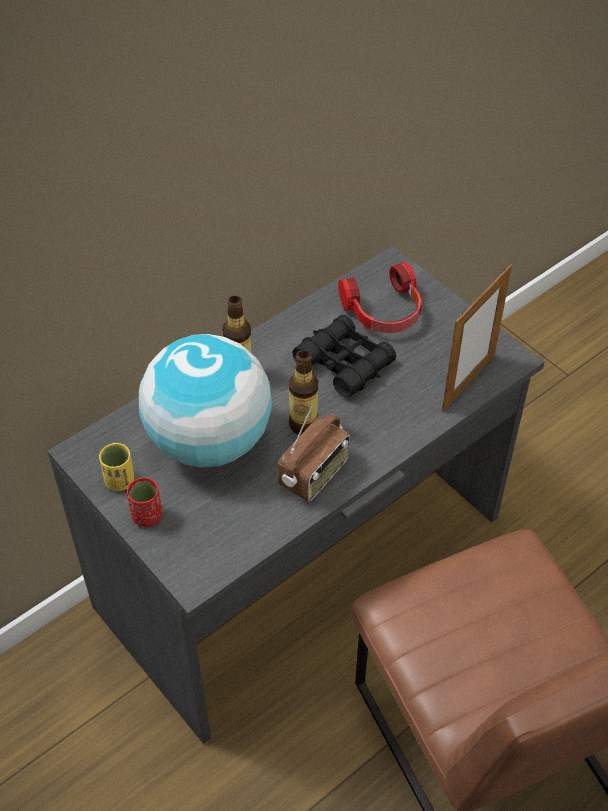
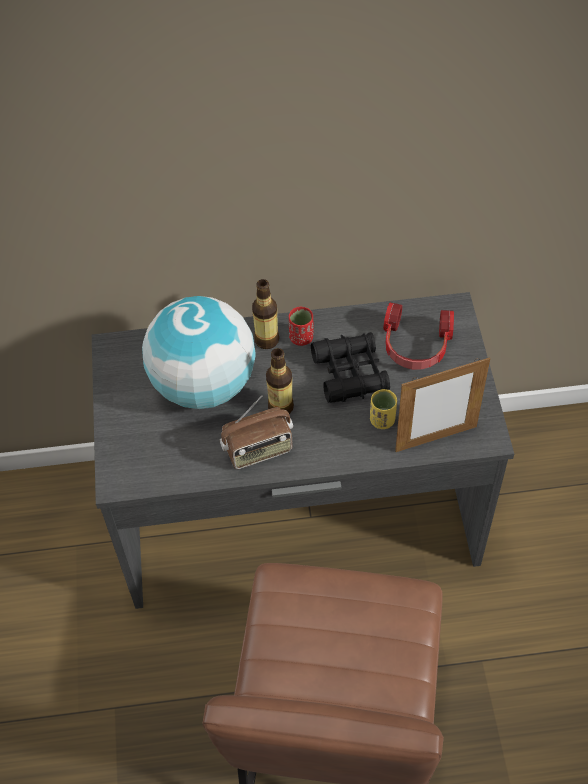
camera: 35 degrees right, 5 degrees up
(120, 481) = (121, 382): yellow cup -> yellow cup (382, 420)
(147, 515) = (120, 418): red cup -> red cup (301, 337)

